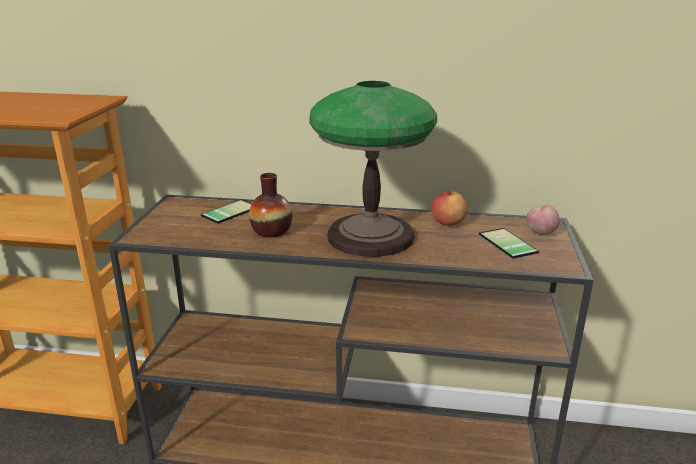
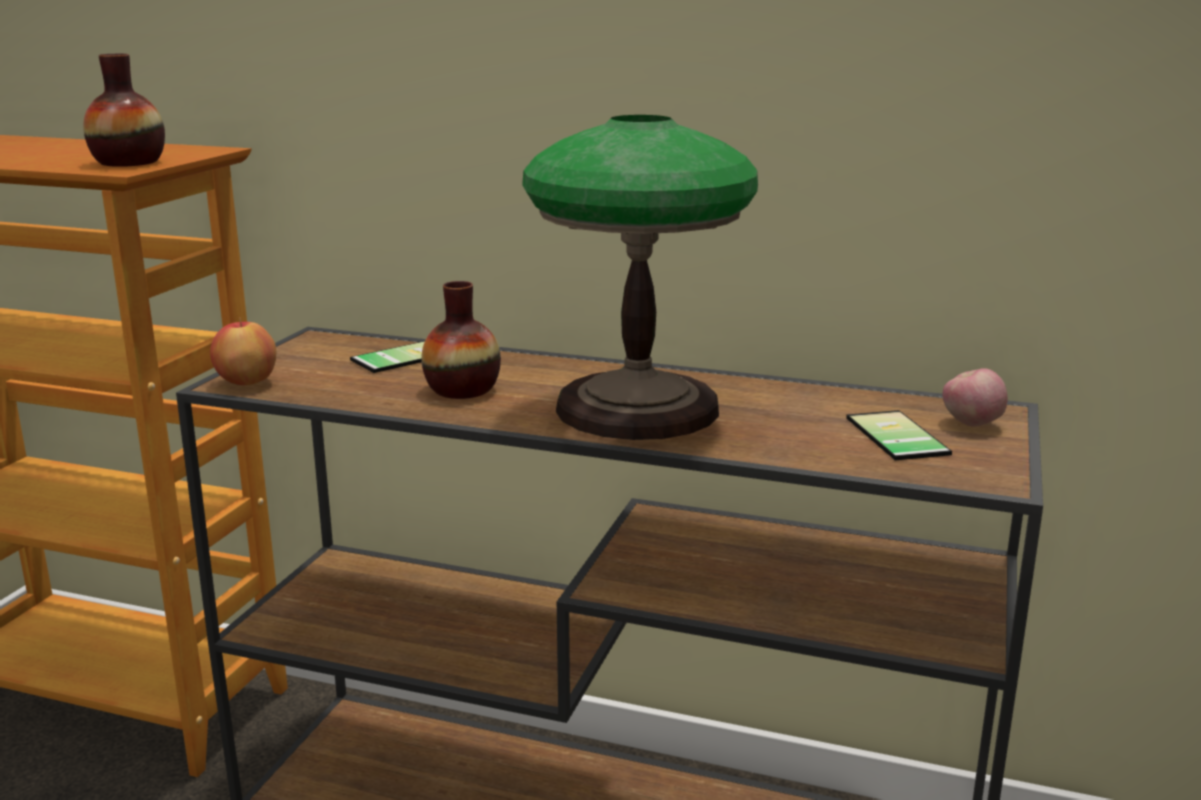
camera: 10 degrees right, 5 degrees down
(61, 111) = (129, 162): none -> vase
(447, 223) = (794, 398): apple -> apple (247, 382)

